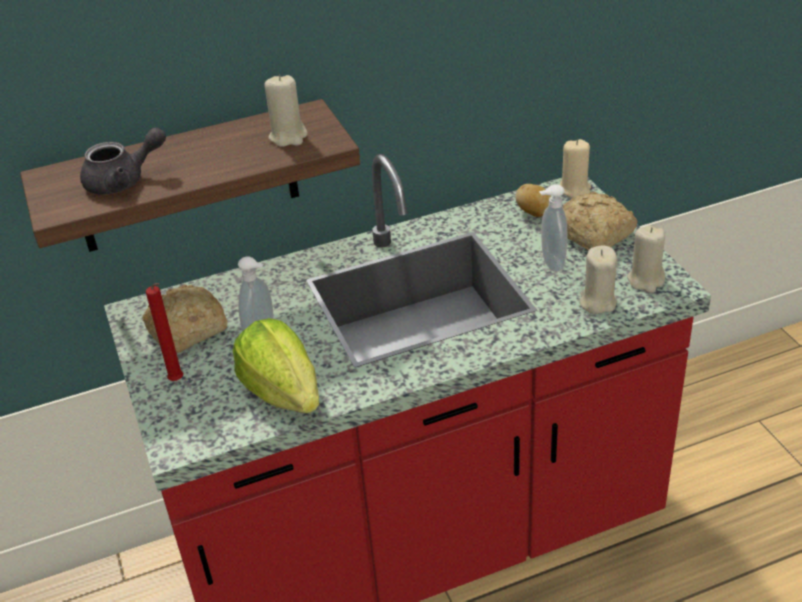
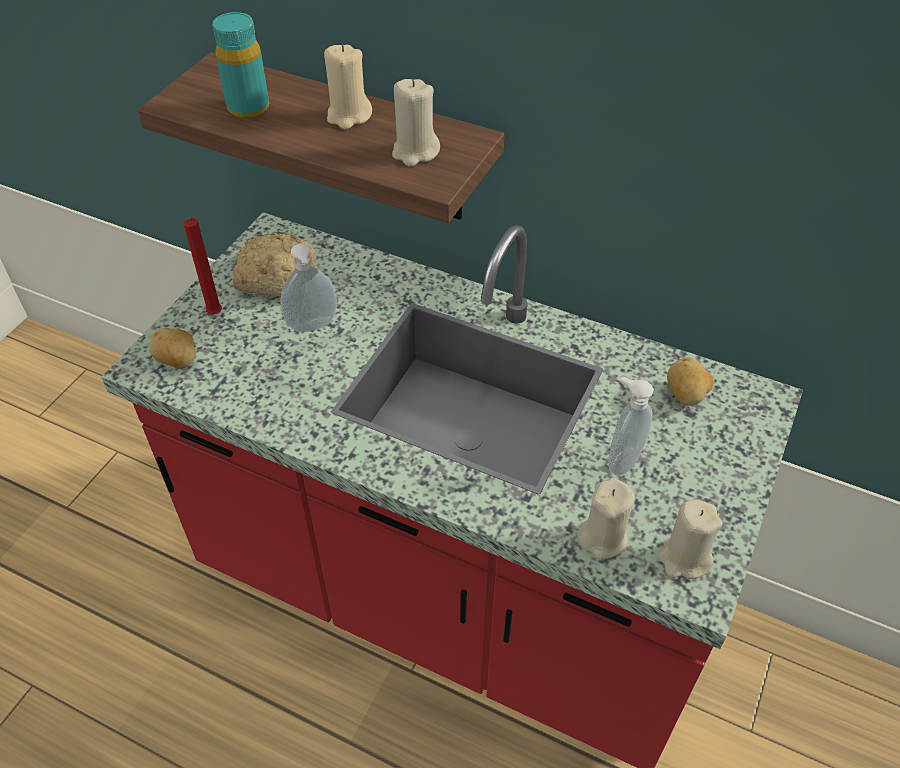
camera: 45 degrees right, 10 degrees up
(123, 181) = (248, 108): grey teapot -> turquoise bottle
(199, 423) = (178, 361): none -> potato
(283, 392) = (257, 387): lettuce -> none
(575, 189) = (764, 403): beige candle -> beige candle (348, 116)
(595, 235) = (709, 467): bread -> none

